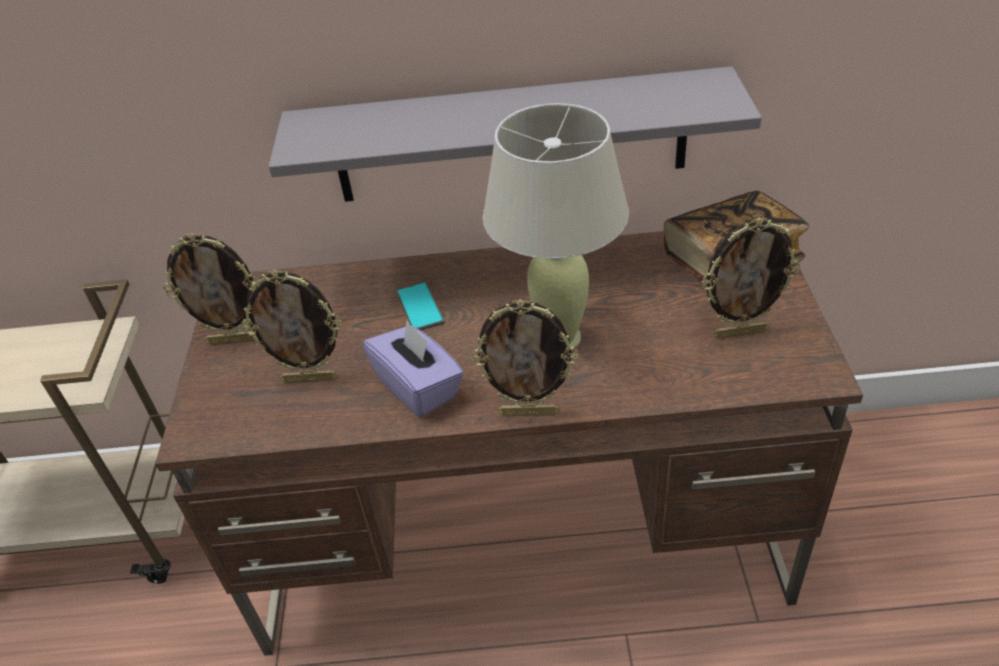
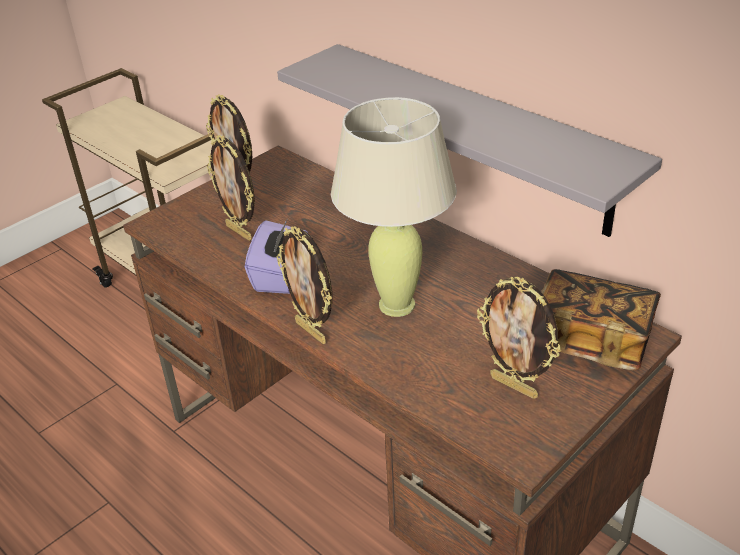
camera: 45 degrees right, 5 degrees down
(420, 307) = (350, 232): phone -> none

